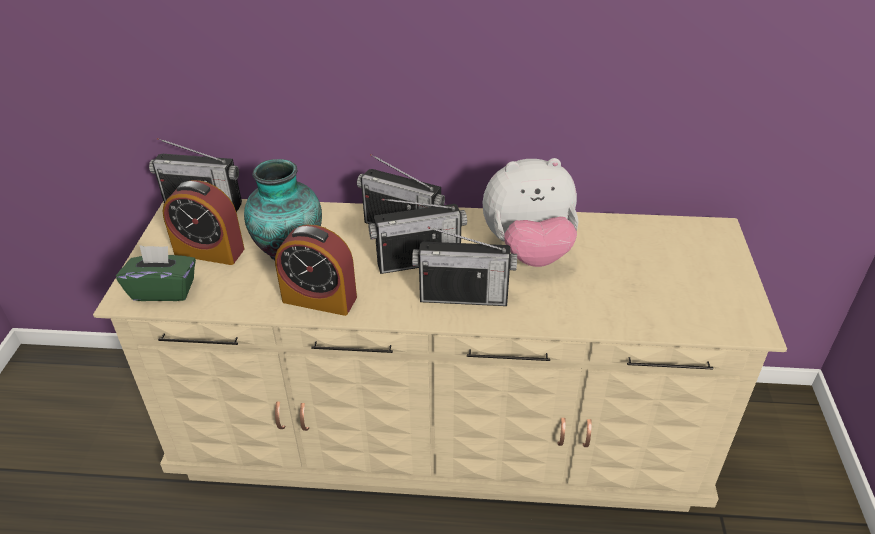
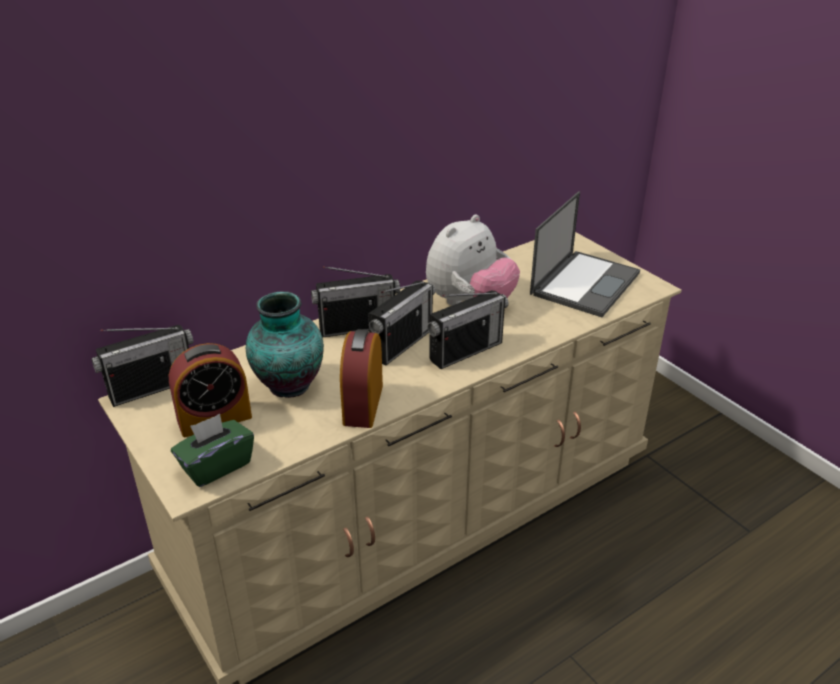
camera: 40 degrees left, 5 degrees down
(319, 299) = (363, 404): alarm clock -> alarm clock turned 120 degrees clockwise
(676, 286) = (585, 283): none -> laptop

